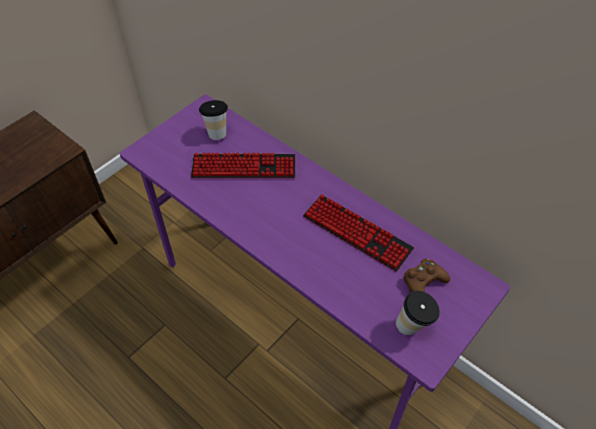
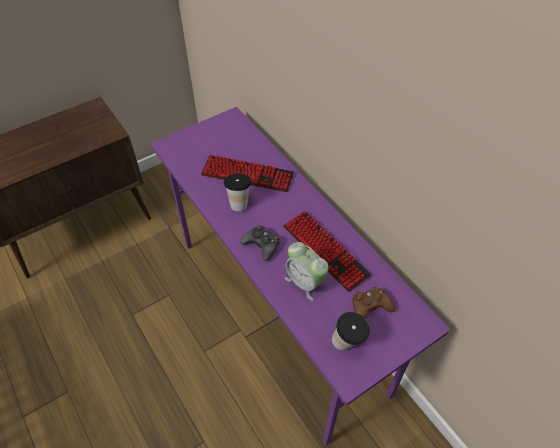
camera: 15 degrees right, 0 degrees up
(216, 132) = (235, 140): cup -> cup (239, 203)
(286, 242) = (261, 245): none -> black game controller
(347, 272) = (305, 282): none -> alarm clock

